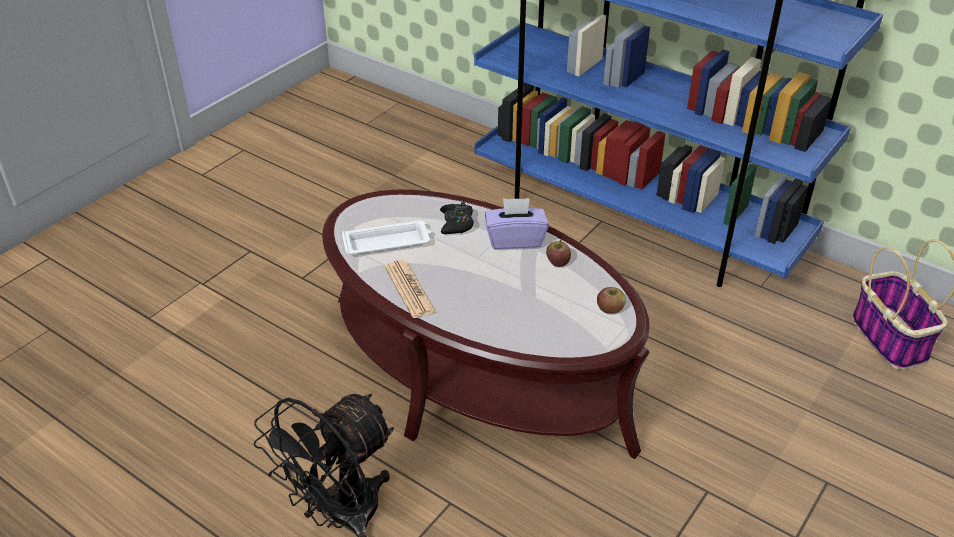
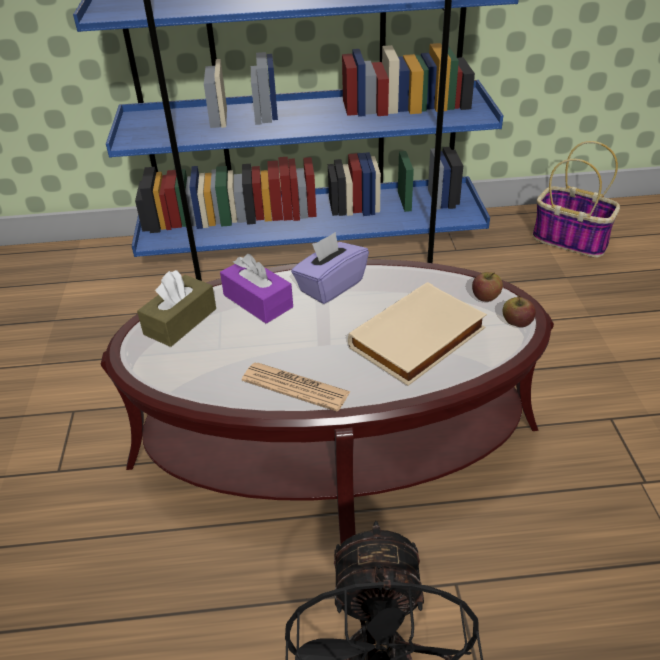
camera: 40 degrees left, 0 degrees up
(388, 243) = (213, 356): white tray -> none
(396, 210) = (180, 321): none -> brown tissue box
(456, 223) = (258, 301): black game controller -> purple tissue box
(521, 308) = (419, 340): none -> beige book
(557, 262) = (391, 284): apple -> apple (516, 322)

